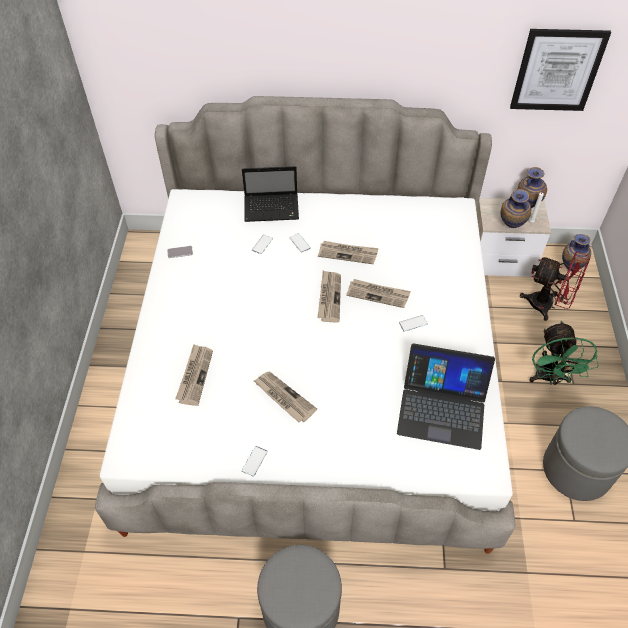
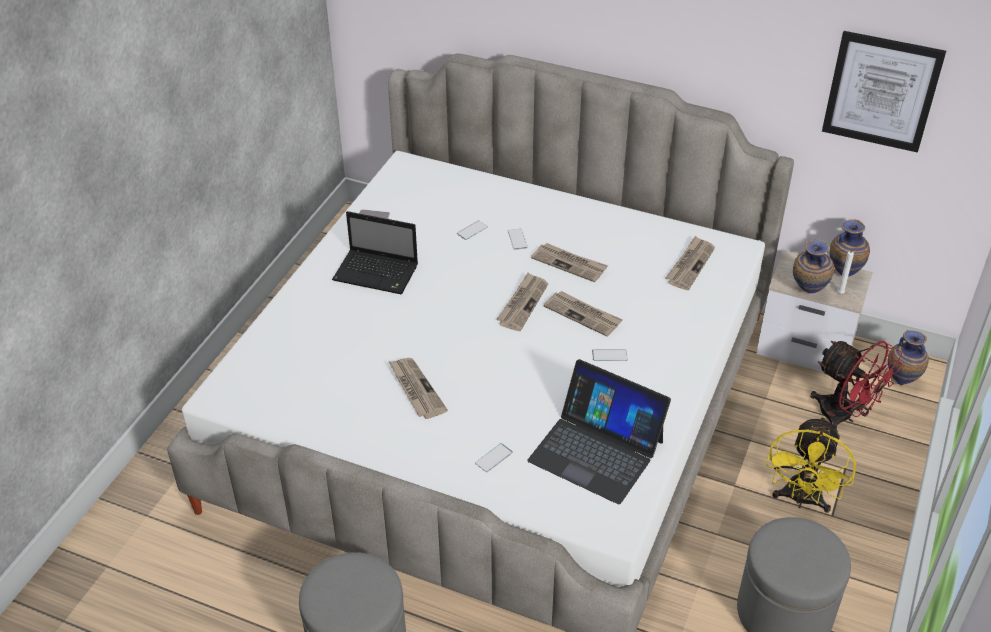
camera: 20 degrees right, 10 degrees down
(194, 375) = (328, 341): newspaper -> newspaper (690, 265)
(254, 461) = (351, 441): phone -> phone (494, 458)
(272, 208) = (504, 196): laptop -> laptop (377, 273)
(549, 378) = (801, 500): green fan -> yellow fan

